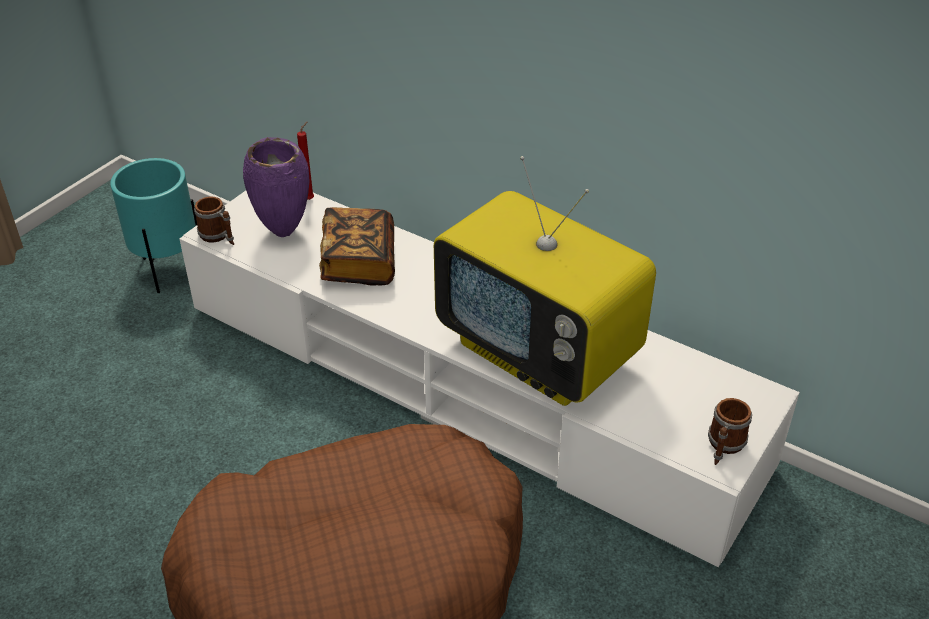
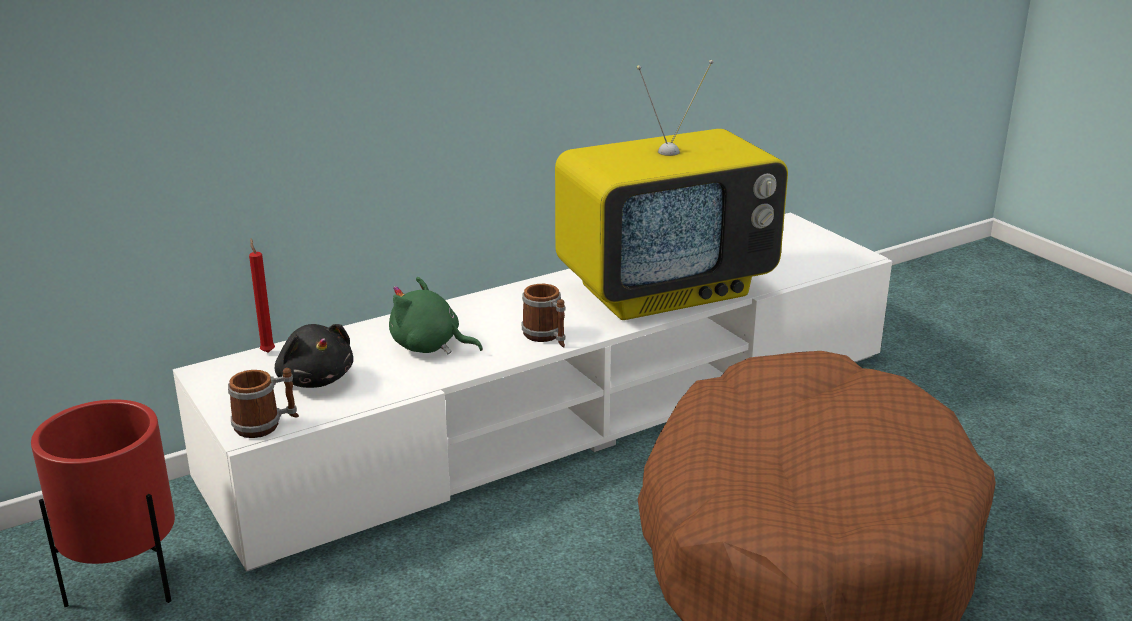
camera: 65 degrees left, 15 degrees down
(170, 271) = (128, 585): turquoise planter -> red planter
(285, 232) = (315, 379): purple vase -> black plush toy
(359, 263) = (429, 346): book -> green plush toy
(724, 446) = (835, 250): mug -> mug (546, 337)

